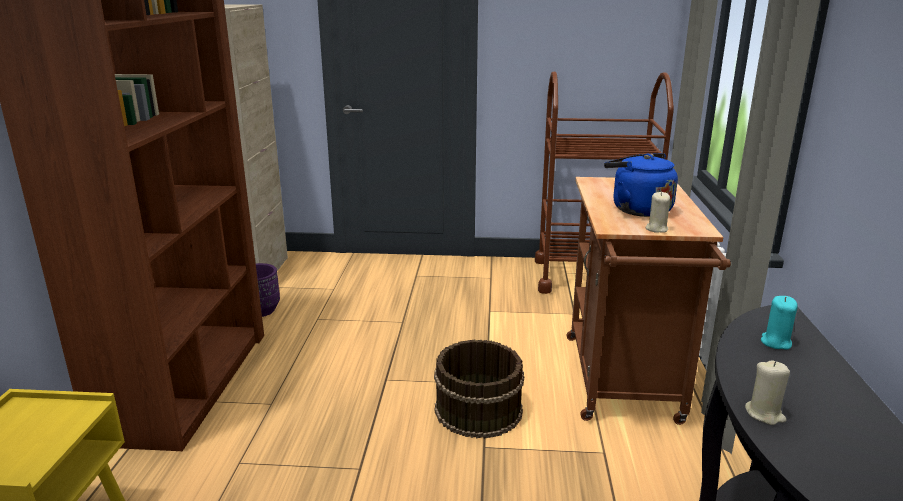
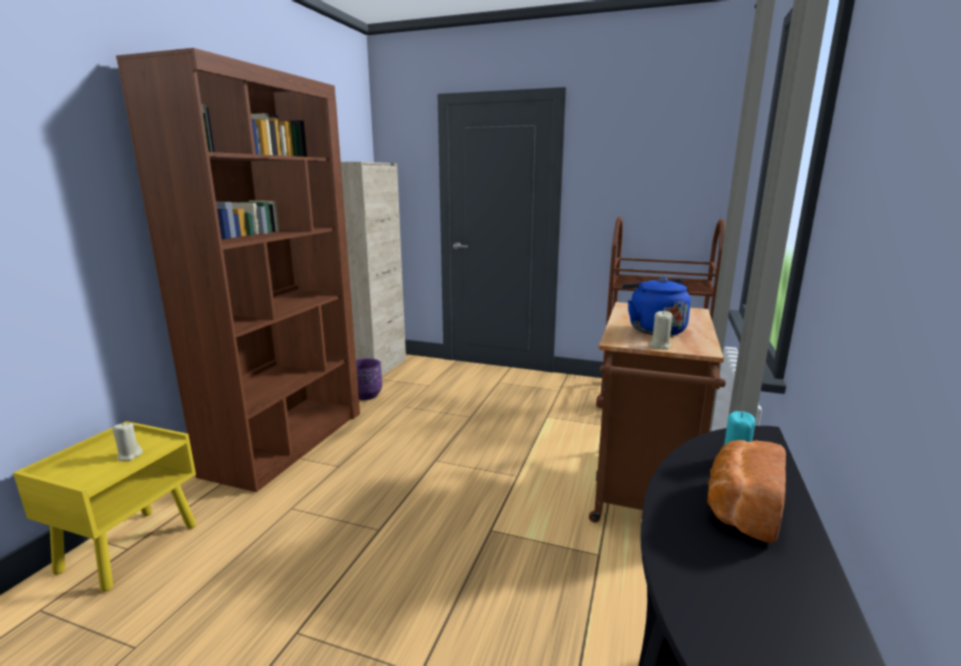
camera: 15 degrees right, 5 degrees down
(477, 410) = (499, 497): brown bucket -> none
(764, 414) = (675, 529): beige candle -> beige candle (129, 455)
(804, 385) = (740, 507): none -> bread

